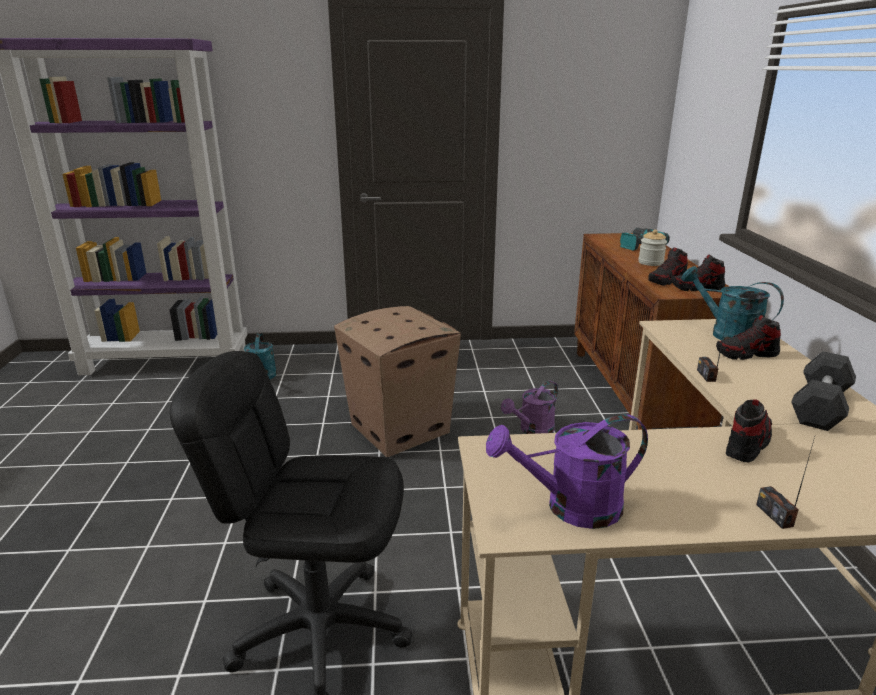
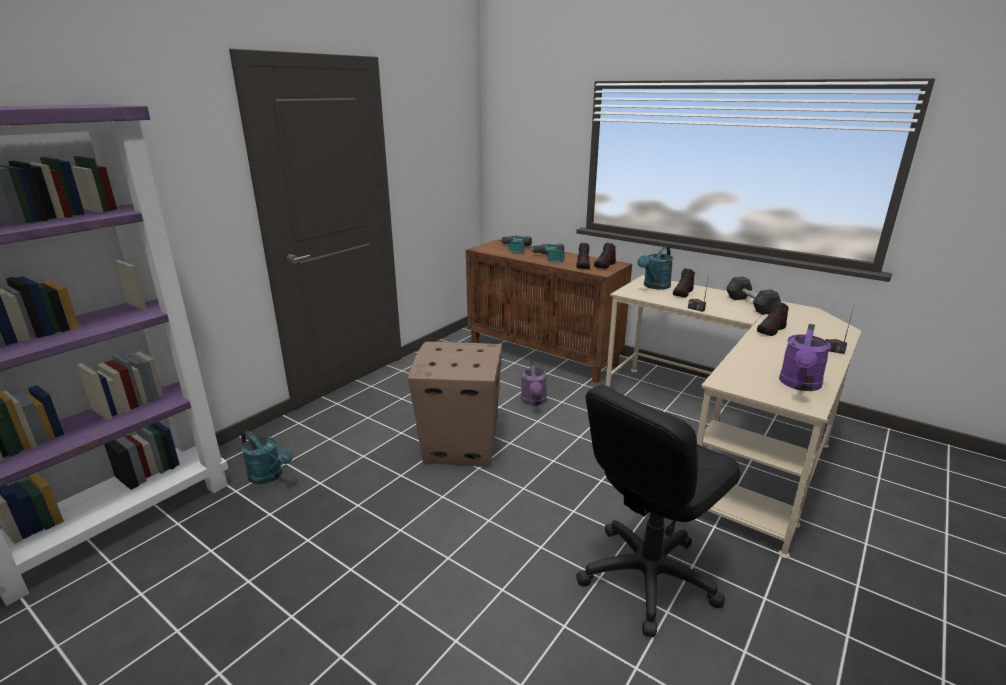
camera: 50 degrees left, 0 degrees up
(650, 262) = (549, 258): jar -> power drill
(726, 334) = (654, 286): turquoise watering can -> turquoise watering can turned 45 degrees counterclockwise
(747, 443) = (771, 330): shoe -> shoe turned 120 degrees counterclockwise

